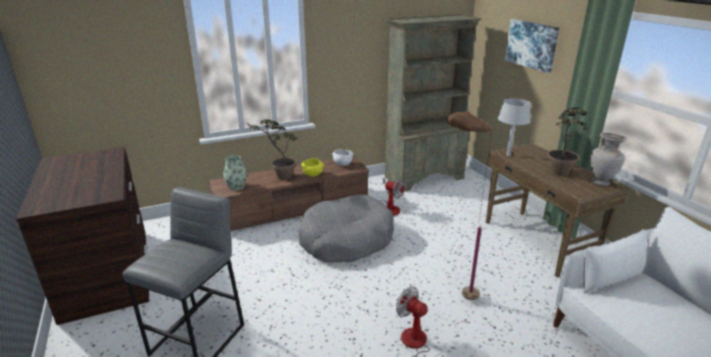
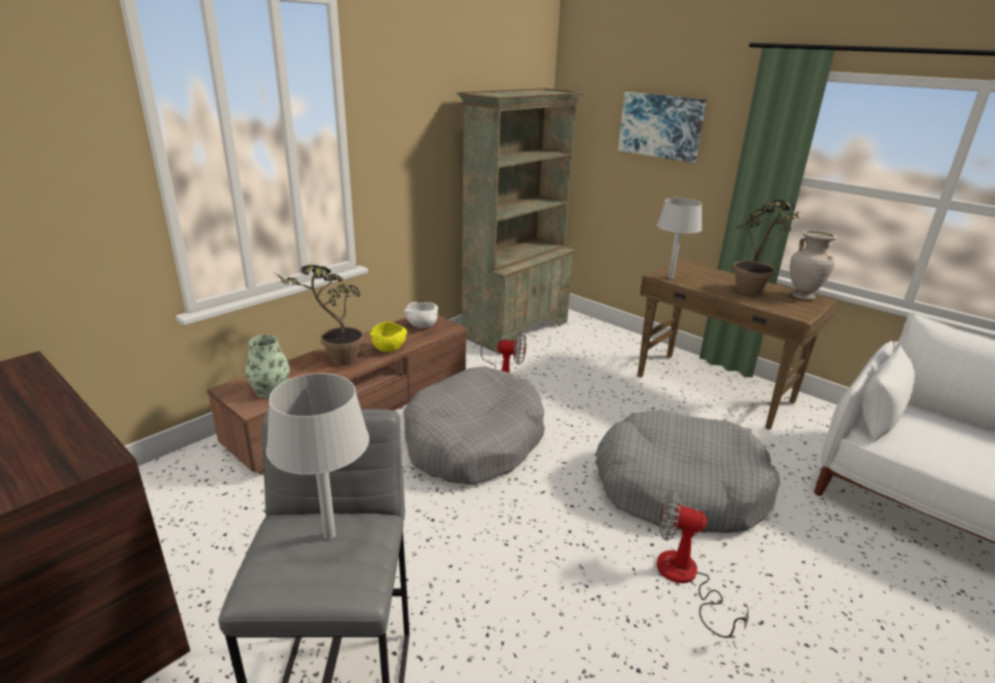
camera: 25 degrees left, 0 degrees up
(181, 251) = (329, 535): none -> grey table lamp
(454, 296) = (679, 488): brown floor lamp -> grey dog bed

